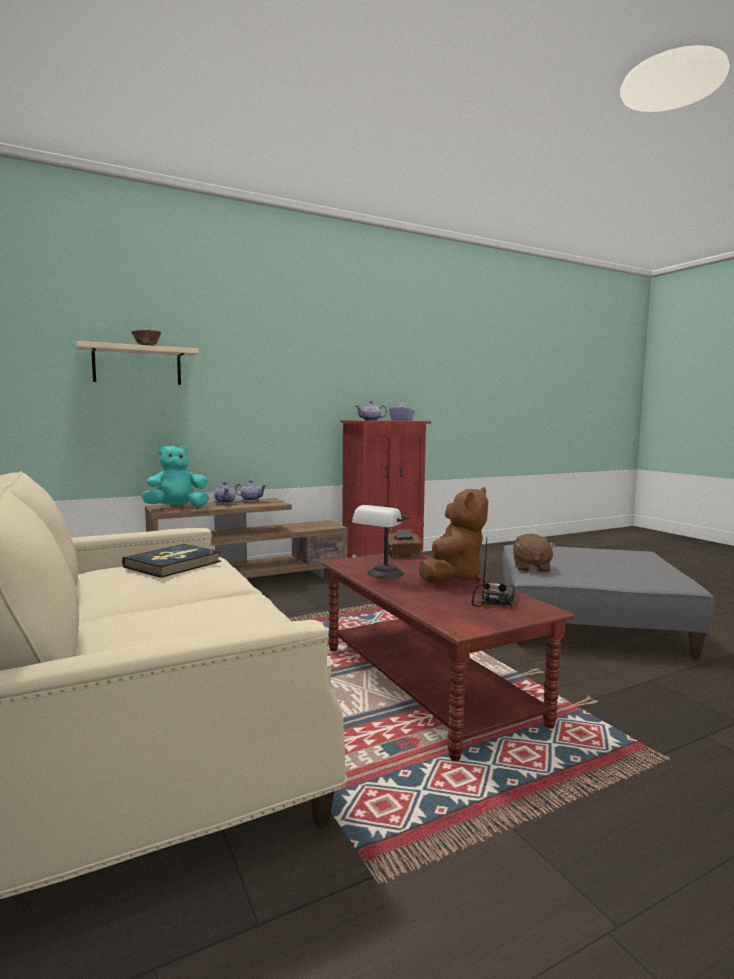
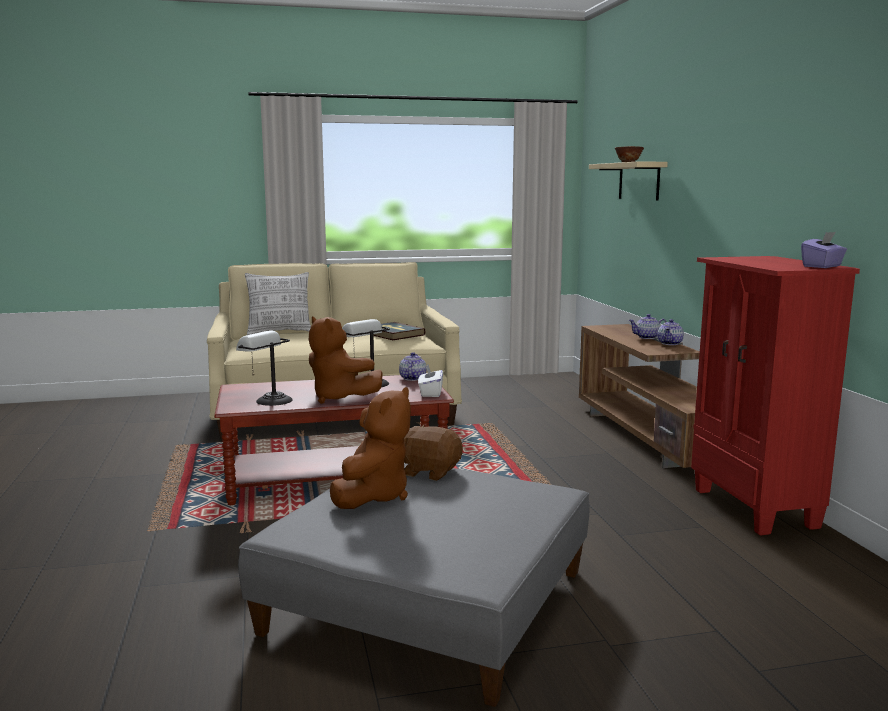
camera: 105 degrees right, 5 degrees up
(90, 642) = (280, 332): none -> pillow
(176, 508) = (614, 329): turquoise plush toy -> none
(371, 420) = (732, 259): teapot -> teapot (412, 378)
(402, 555) = (430, 393): brown tissue box -> white tissue box
(493, 601) = (268, 399): radio -> table lamp
(592, 575) = (373, 496): none -> brown plush toy

